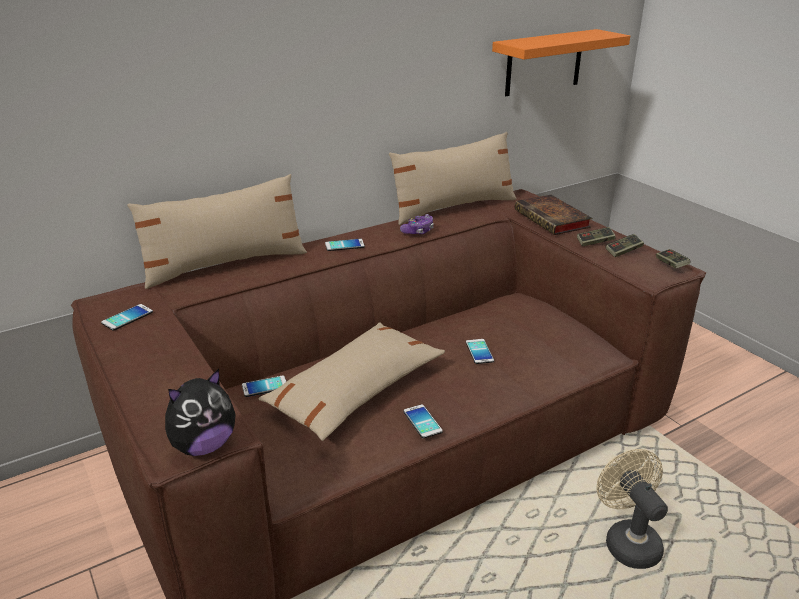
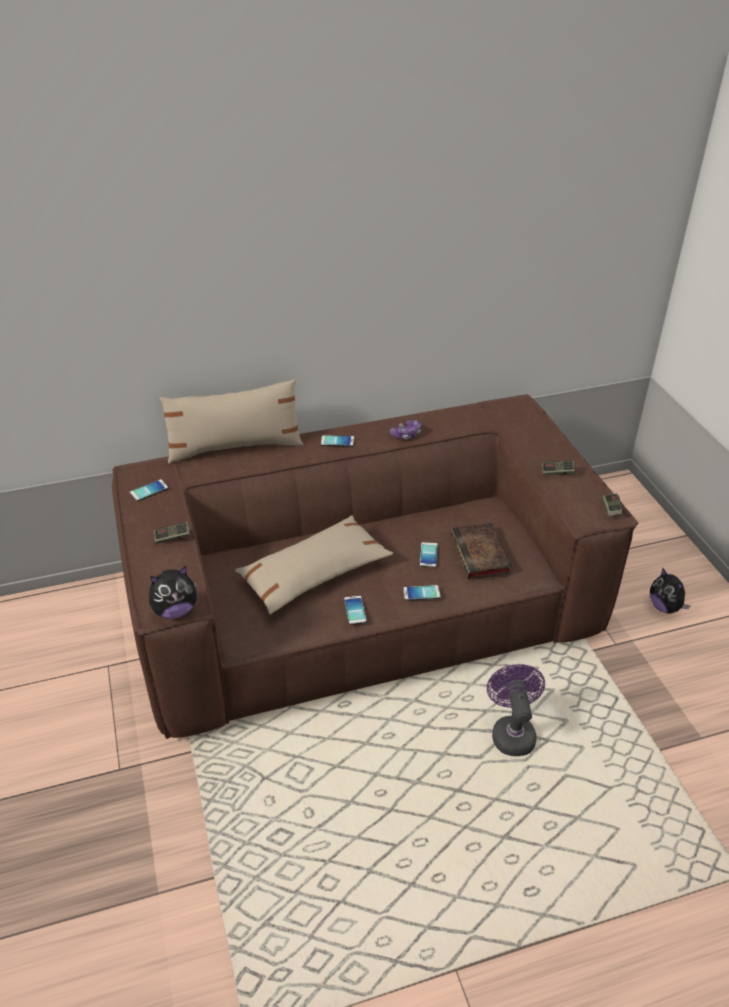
camera: 15 degrees right, 10 degrees up
(265, 387) = (247, 556): phone -> phone (421, 593)
(453, 207) = (452, 409): beige pillow -> none
(544, 62) = (562, 280): orange shelf -> none
(553, 219) = (535, 439): book -> book (480, 555)
(623, 251) = (577, 487): game controller -> game controller (172, 537)
(627, 540) = (511, 732): beige fan -> purple fan
(706, 382) = (665, 607): none -> plush toy

